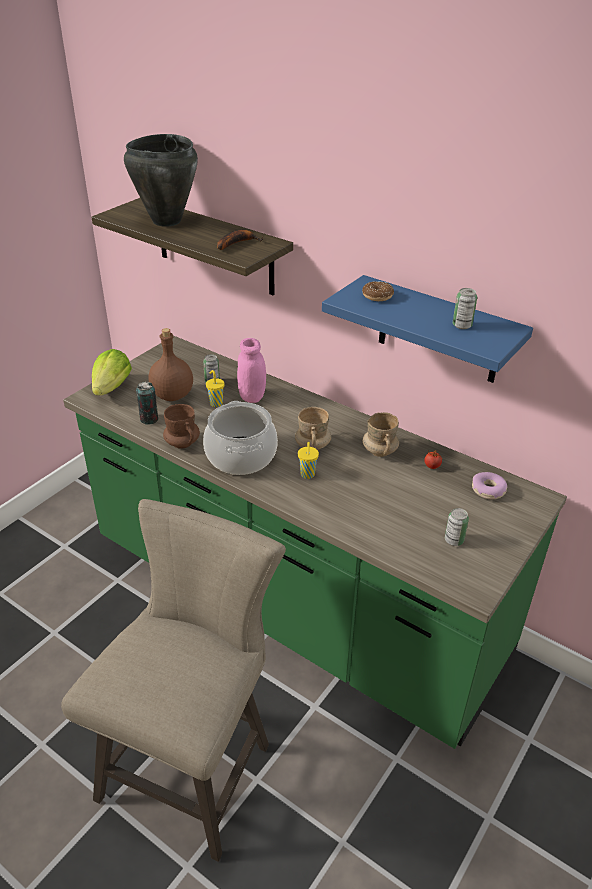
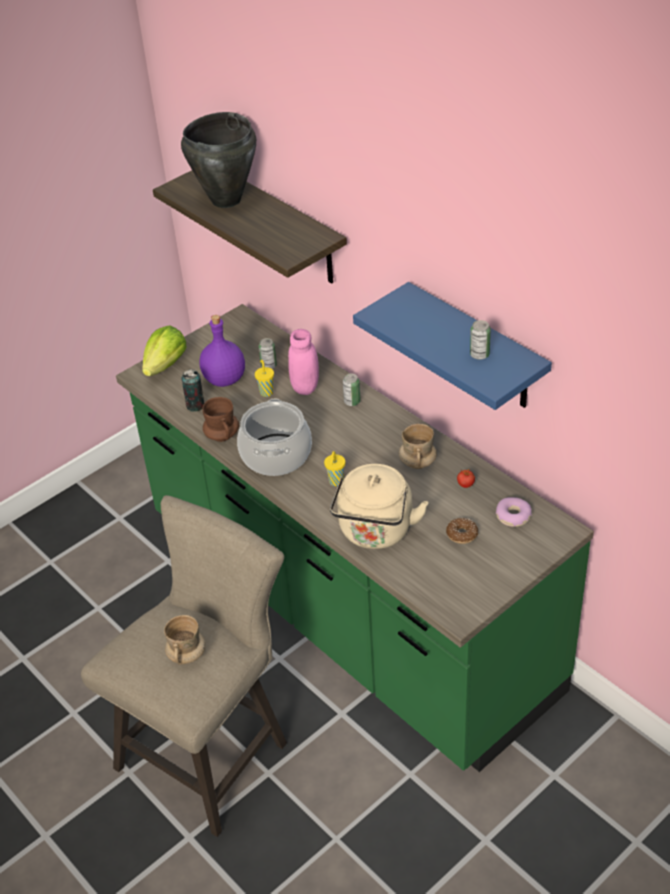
camera: 15 degrees right, 5 degrees up
(172, 396) = (224, 380): brown bottle -> purple bottle
(237, 243) = (288, 236): banana -> none
(312, 446) = (351, 450): beige mug -> beige mug (187, 655)
(363, 518) = (375, 533): none -> beige kettle
(377, 296) = (411, 311): donut -> donut (462, 534)
(454, 540) = (456, 565): can -> can (352, 402)

